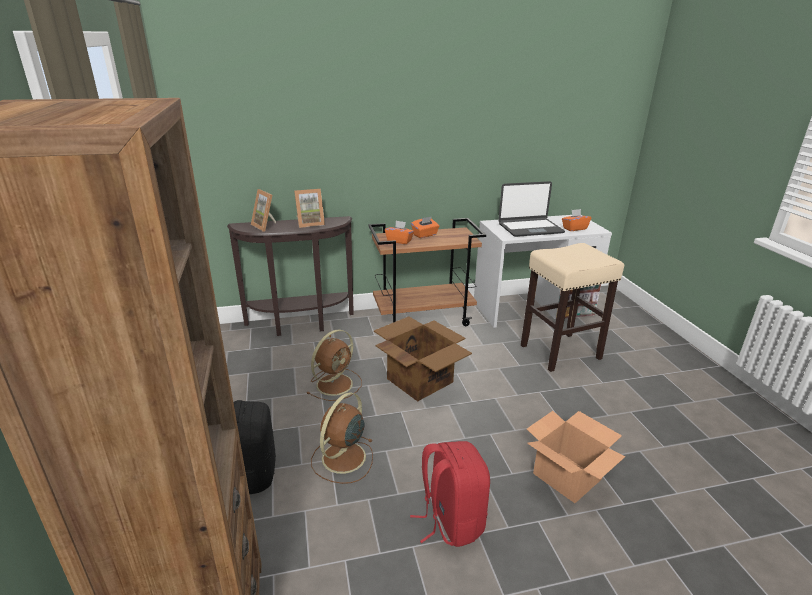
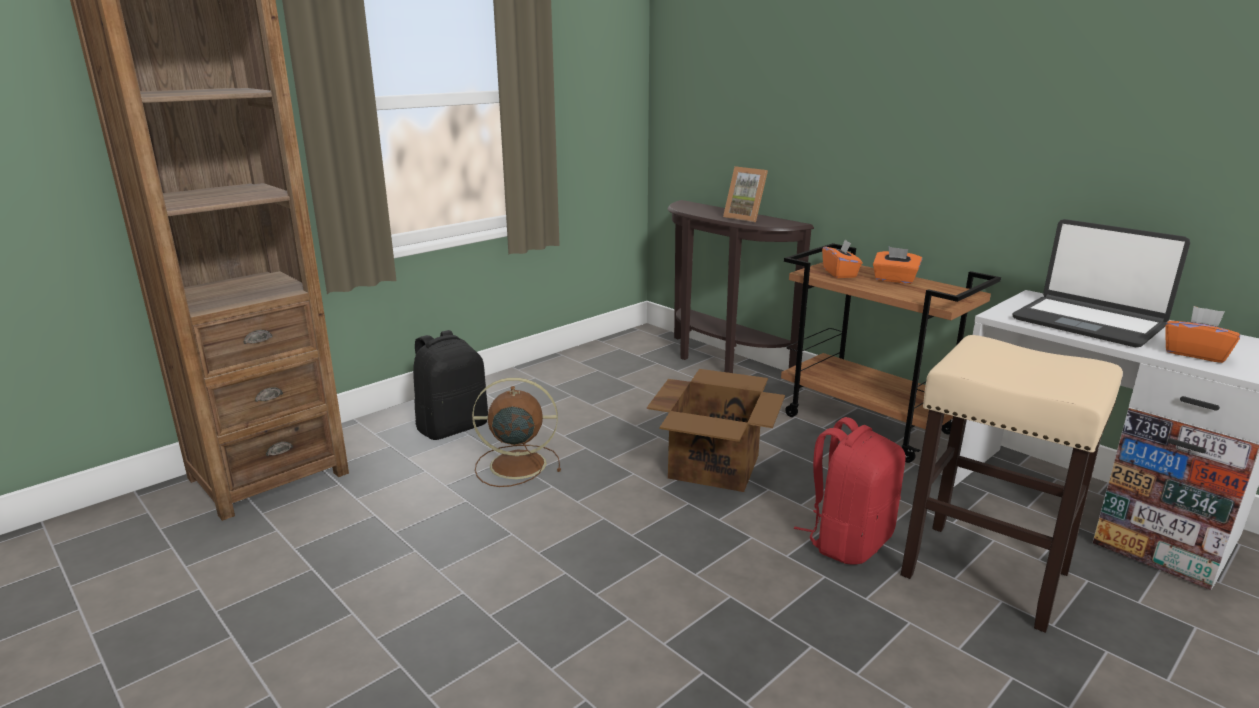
camera: 60 degrees right, 5 degrees down
(266, 226) = (701, 209): picture frame -> none
(335, 383) = (637, 418): brown fan -> none
(450, 521) = (470, 565): red backpack -> red backpack (848, 541)
(565, 476) = (635, 650): cardboard box -> none

